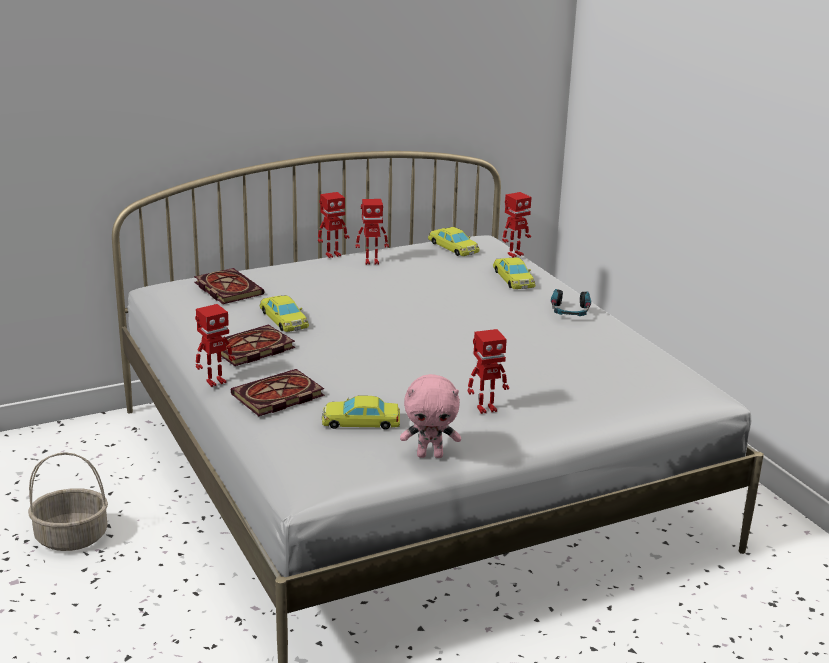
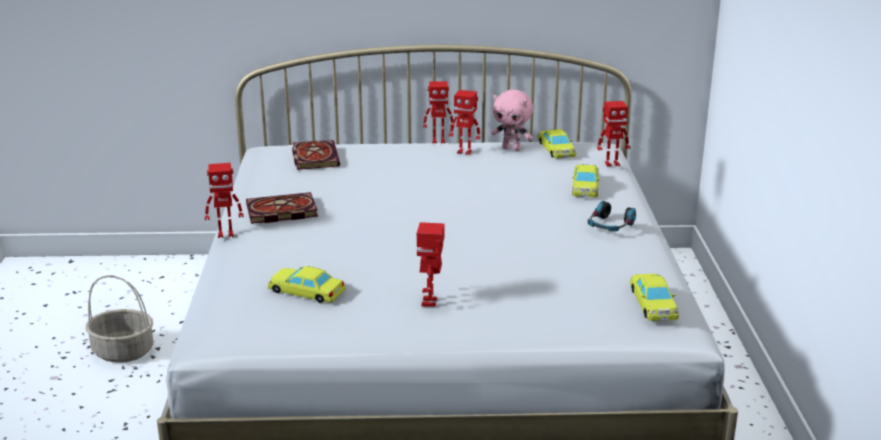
camera: 25 degrees right, 0 degrees up
(277, 397) = (258, 256): book -> none
(284, 319) = (334, 190): yellow toy car -> yellow toy car (653, 303)
(430, 455) = (339, 334): pink plush toy -> pink plush toy (512, 148)
(486, 409) = (430, 302): toy robot -> toy robot turned 90 degrees clockwise

